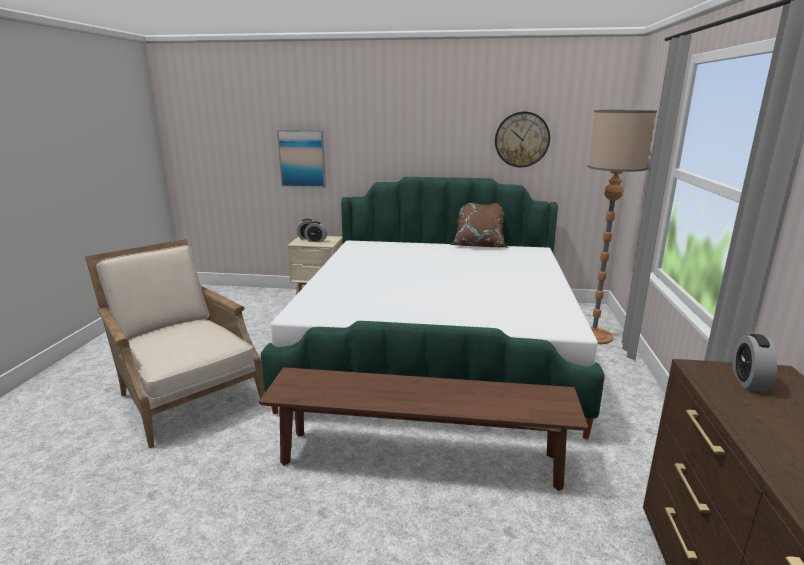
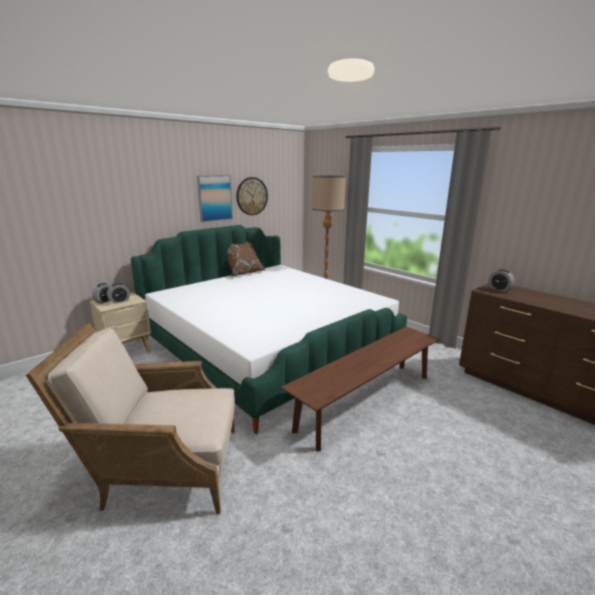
camera: 50 degrees left, 0 degrees up
(302, 158) = (81, 227): picture -> picture (215, 198)

